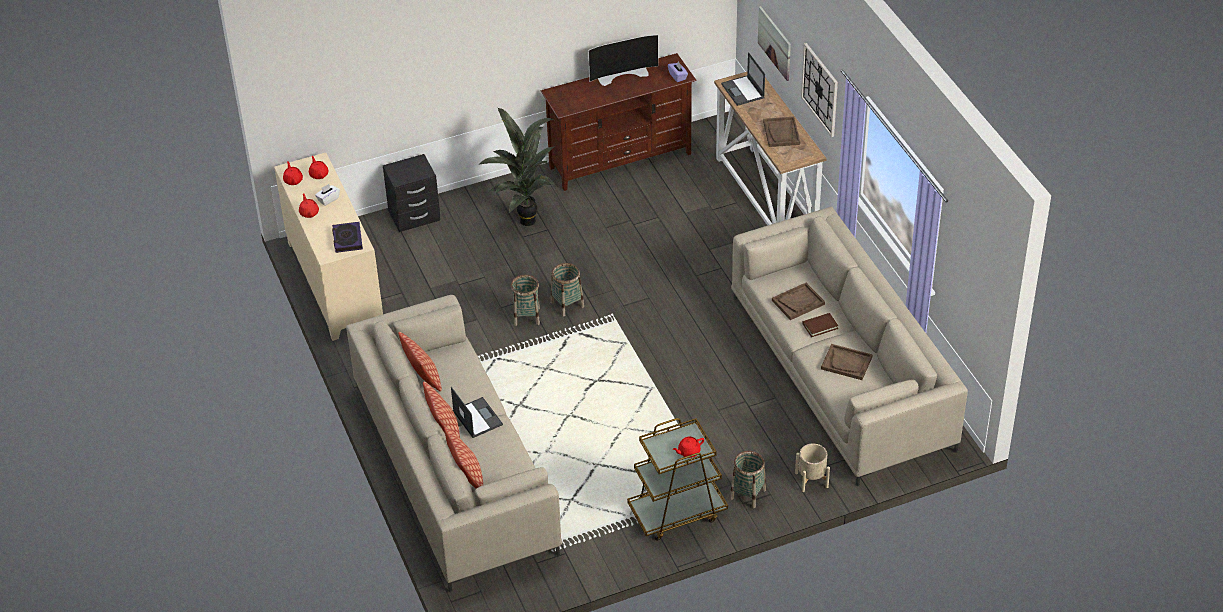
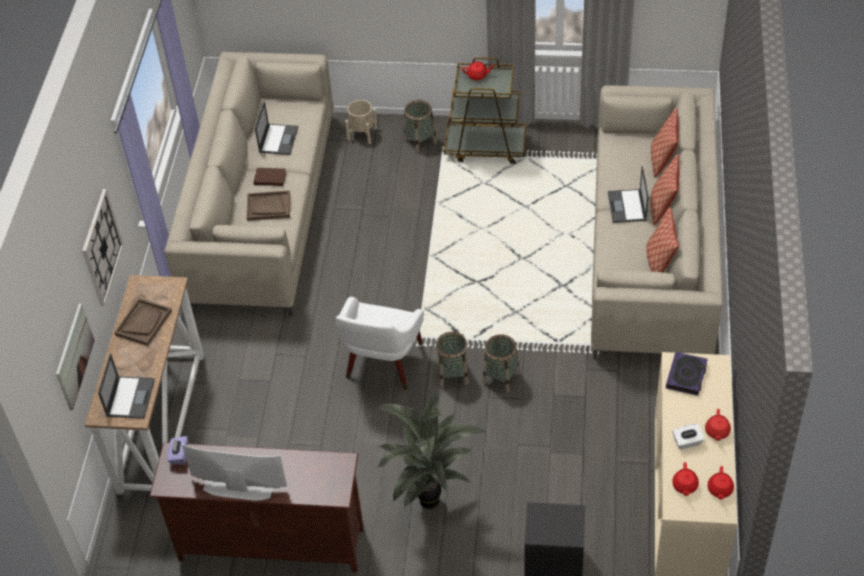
camera: 150 degrees left, 5 degrees up
(629, 290) = (382, 365): none -> white armchair
(846, 363) = (278, 139): brown tray -> laptop

